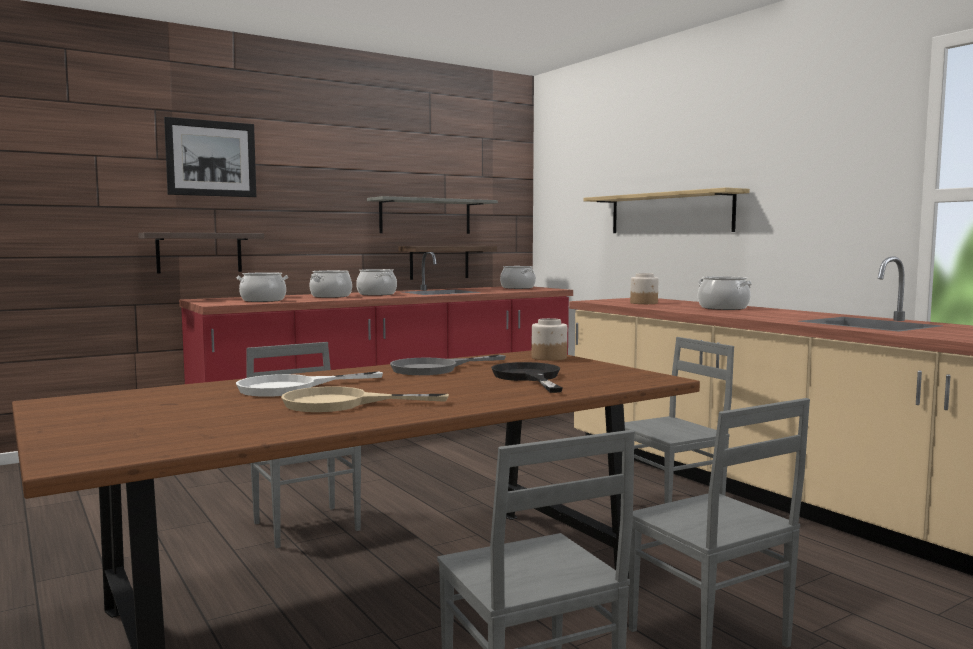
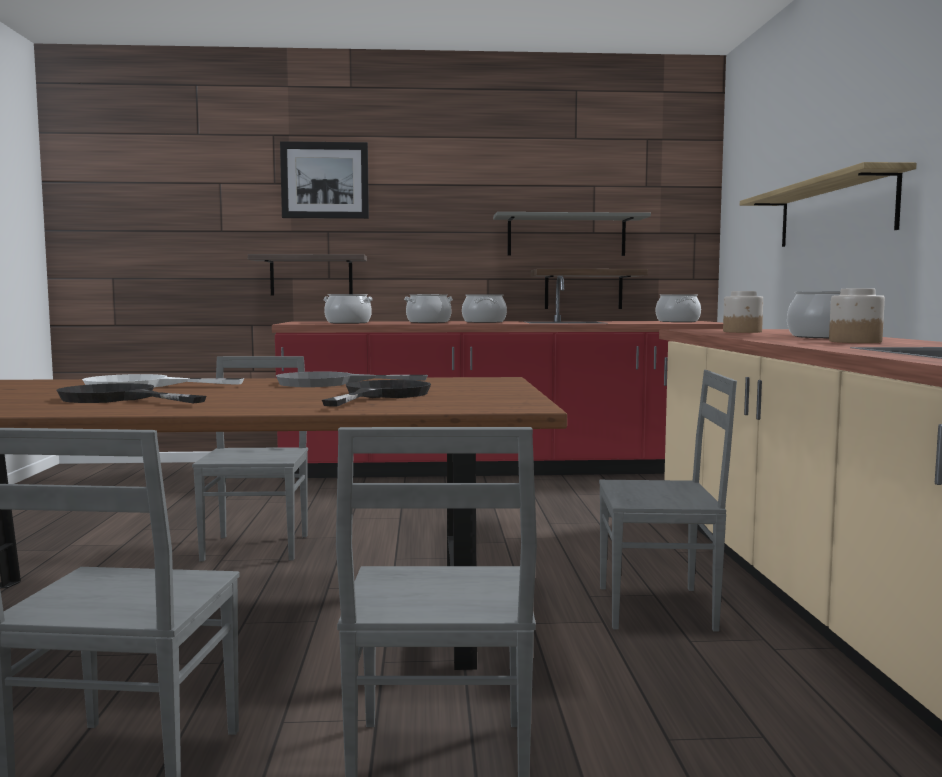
camera: 30 degrees right, 0 degrees up
(342, 403) = (118, 399): beige frying pan -> black frying pan
(548, 358) = (489, 383): jar -> jar (854, 342)

